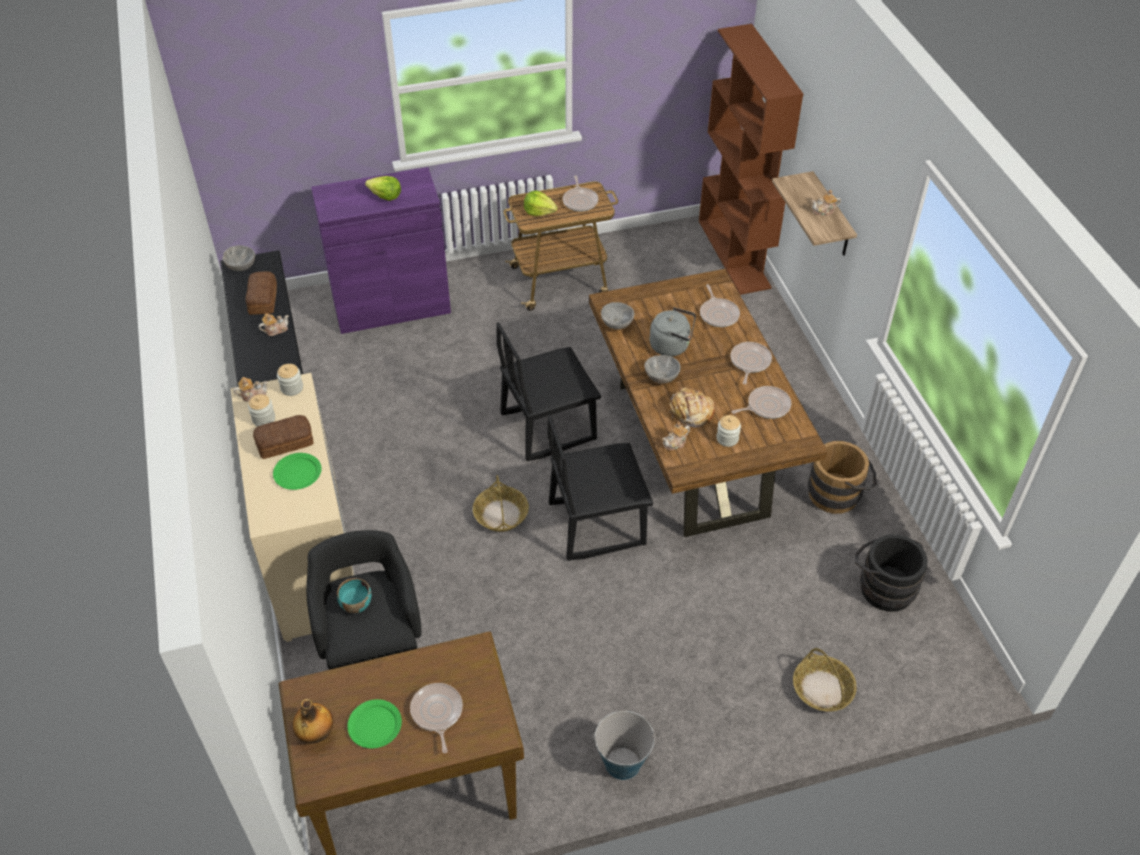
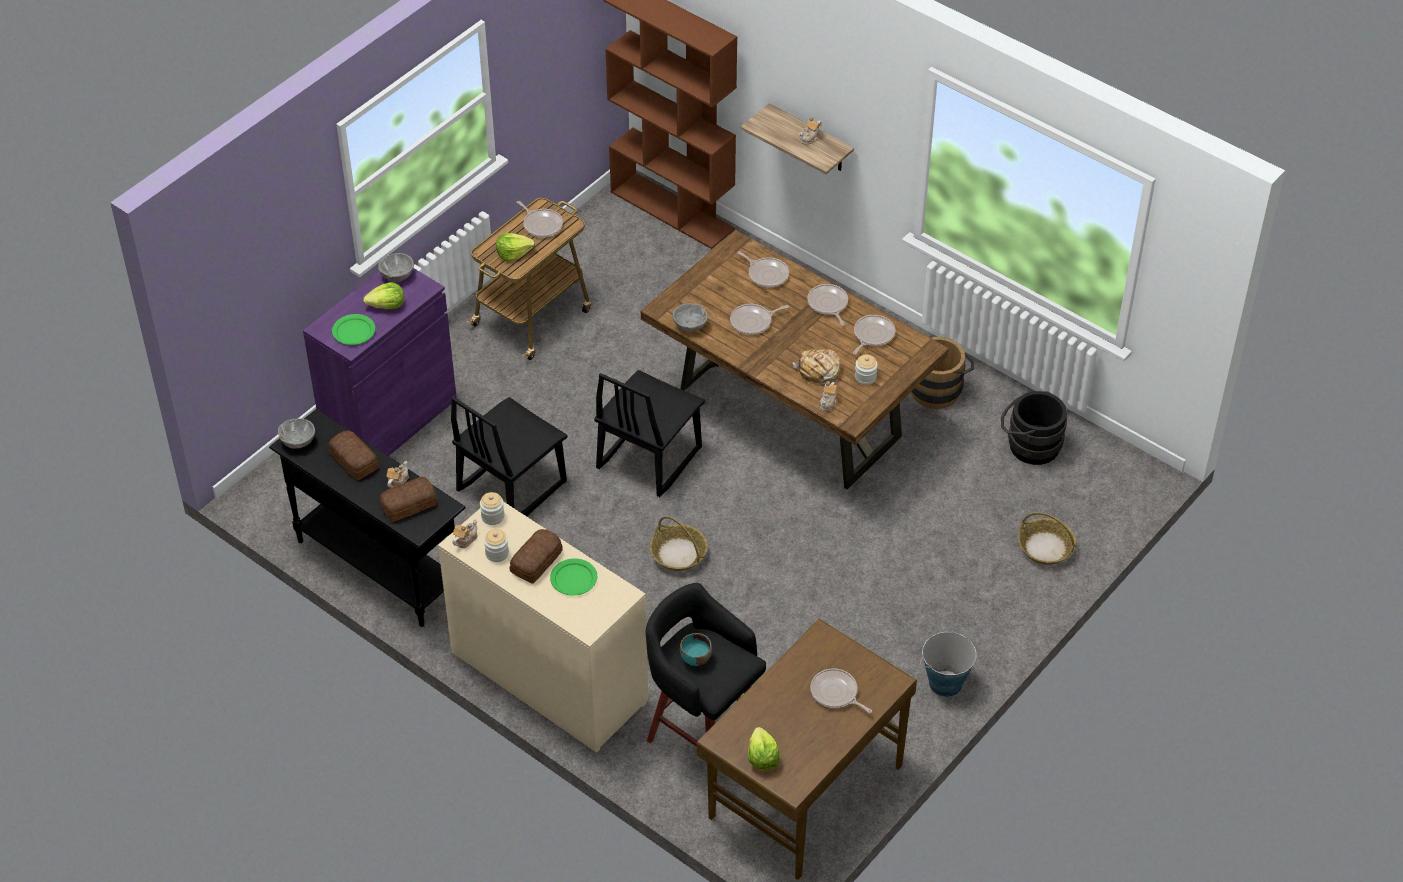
camera: 35 degrees left, 0 degrees up
(263, 350) = (407, 504): none -> bread
(316, 734) = (762, 757): bottle -> lettuce
(374, 725) = (799, 727): green plate -> green plate (353, 331)
(596, 523) = (765, 517): black chair -> black chair (511, 486)
(661, 378) = (769, 354): grey bowl -> grey bowl (397, 276)
(672, 346) = (753, 322): grey kettle -> frying pan

